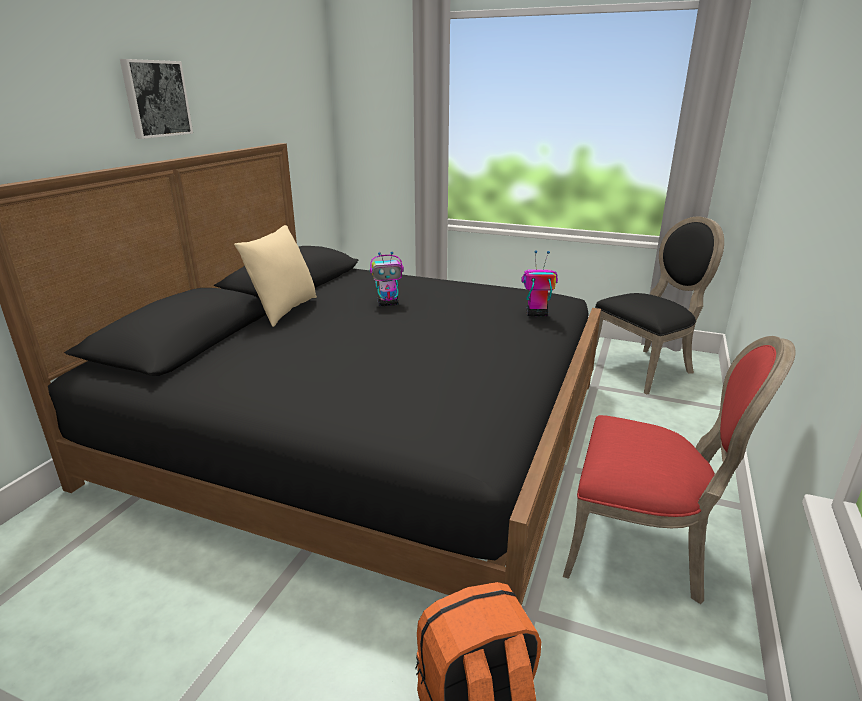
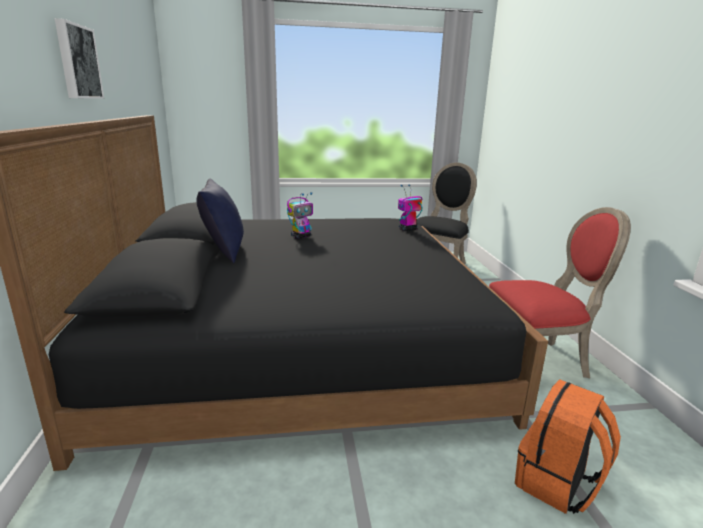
camera: 30 degrees left, 5 degrees down
(283, 310) = (223, 252): beige pillow -> blue pillow

